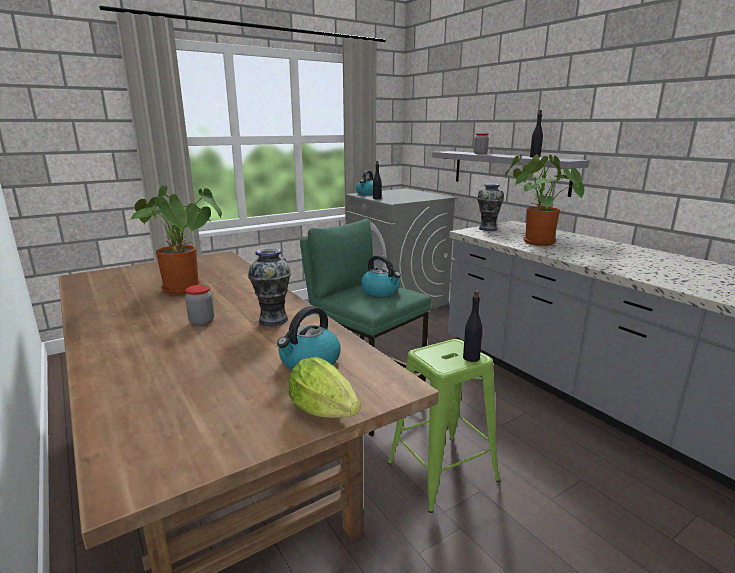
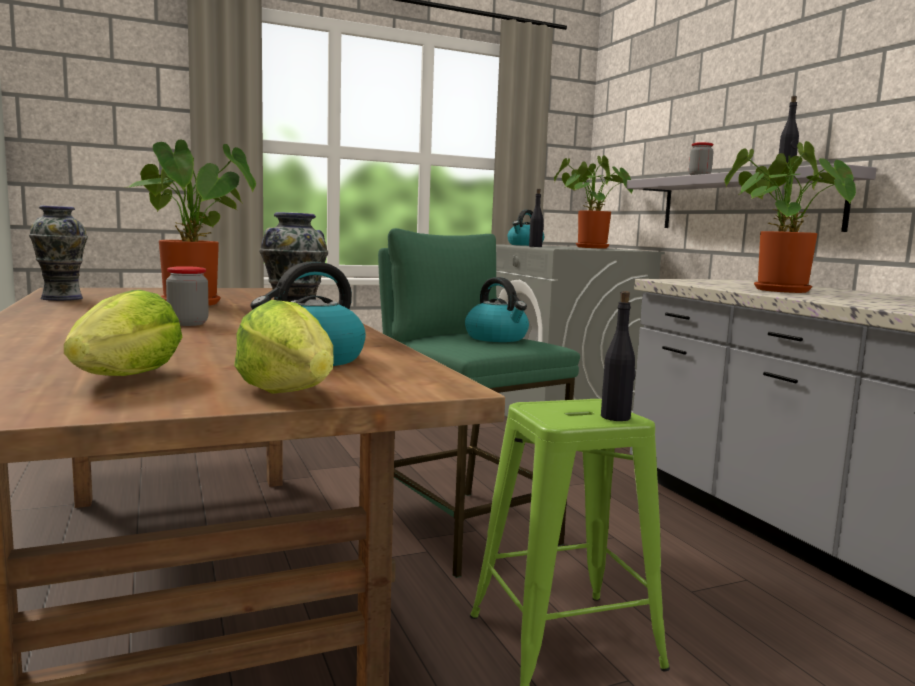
camera: 10 degrees right, 10 degrees down
(219, 407) = (128, 377): none -> lettuce
(407, 193) = (588, 247): none -> potted plant
(488, 229) = (701, 280): vase -> vase (61, 298)

